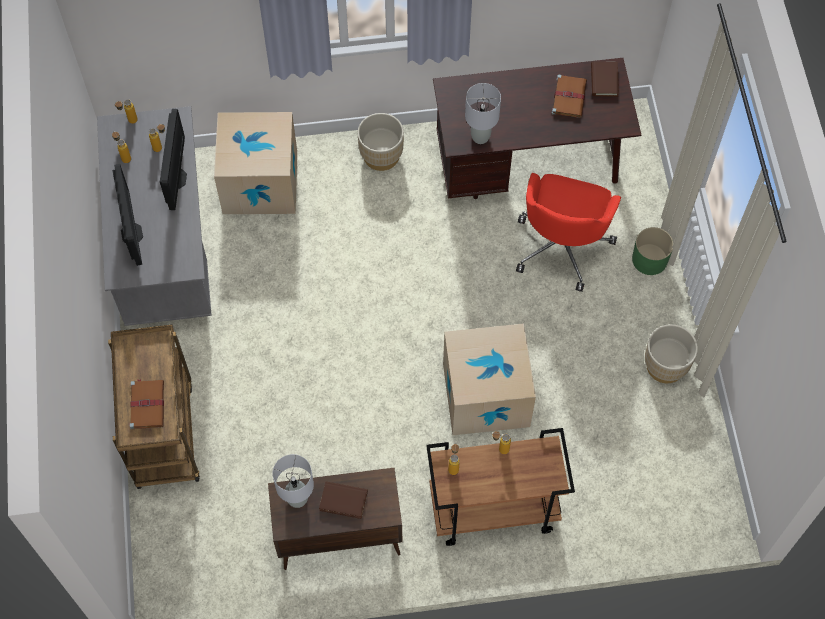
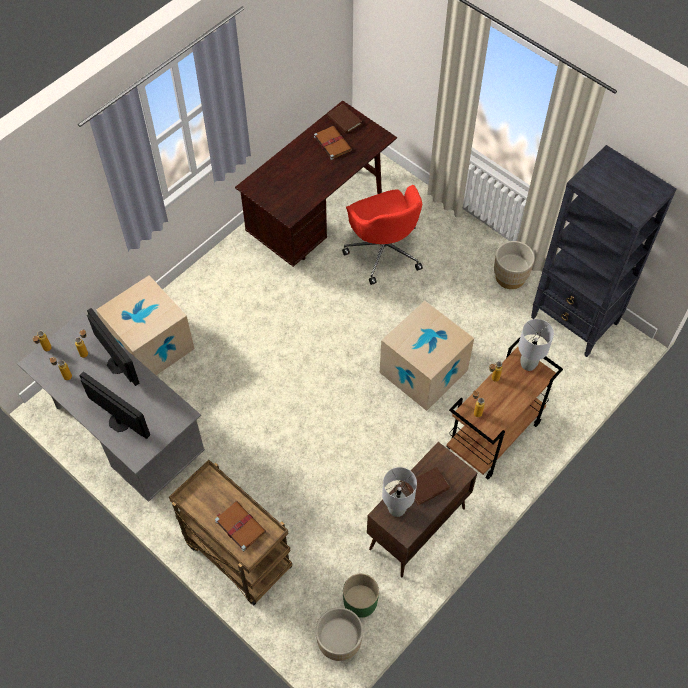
camera: 40 degrees left, 5 degrees down
(381, 155) = (218, 274): beige planter -> beige planter (339, 642)
(480, 137) = (300, 202): grey table lamp -> grey table lamp (528, 365)
(649, 259) = (442, 223): green planter -> green planter (360, 601)
(688, 460) = (575, 321): none -> black bookcase

